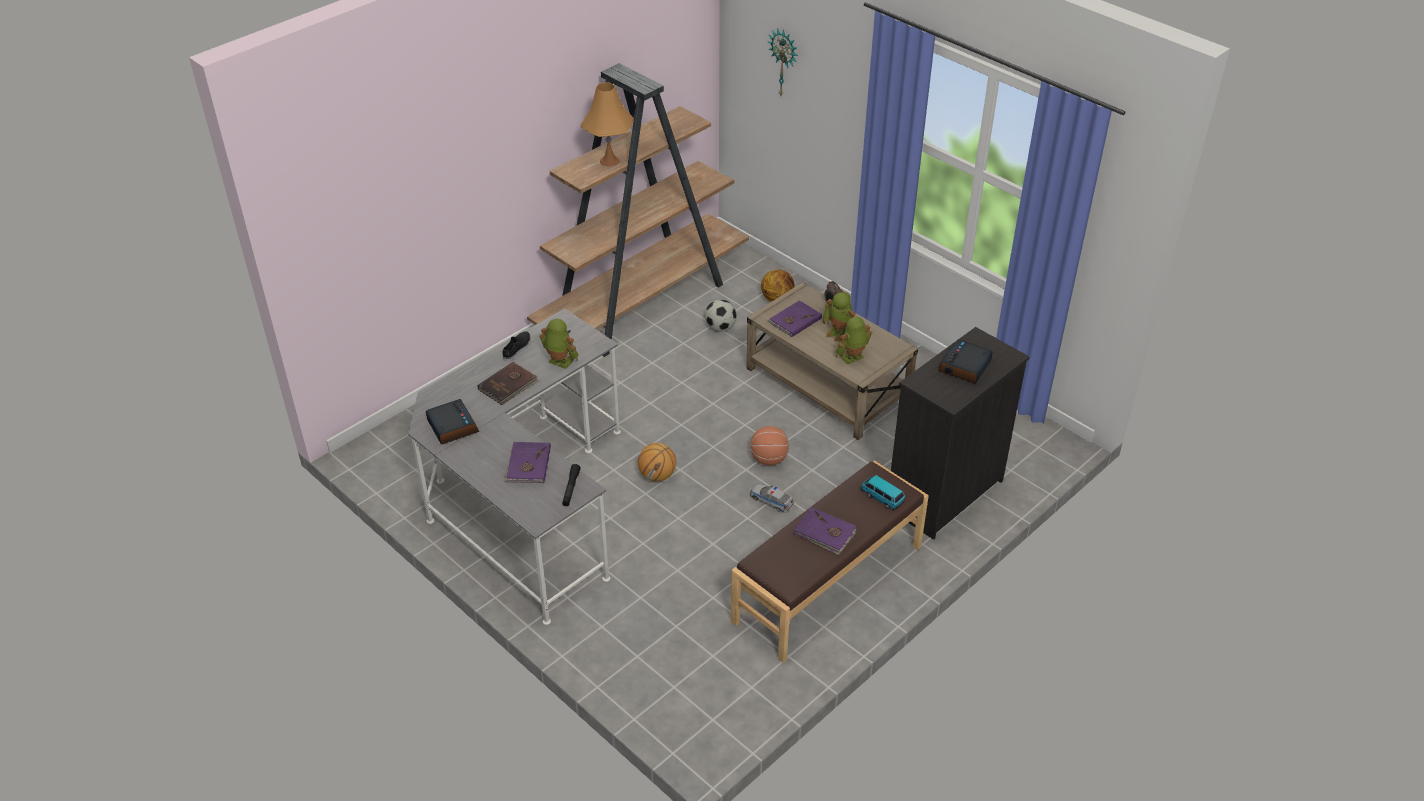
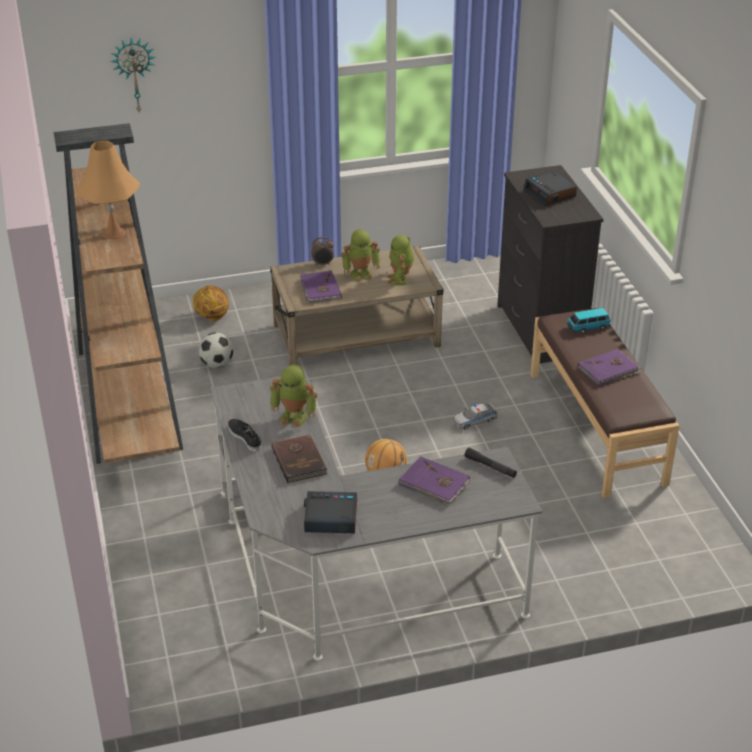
camera: 60 degrees left, 5 degrees down
(559, 362) = (294, 416): toy robot -> toy robot turned 135 degrees counterclockwise
(769, 459) = (421, 402): basketball -> none

